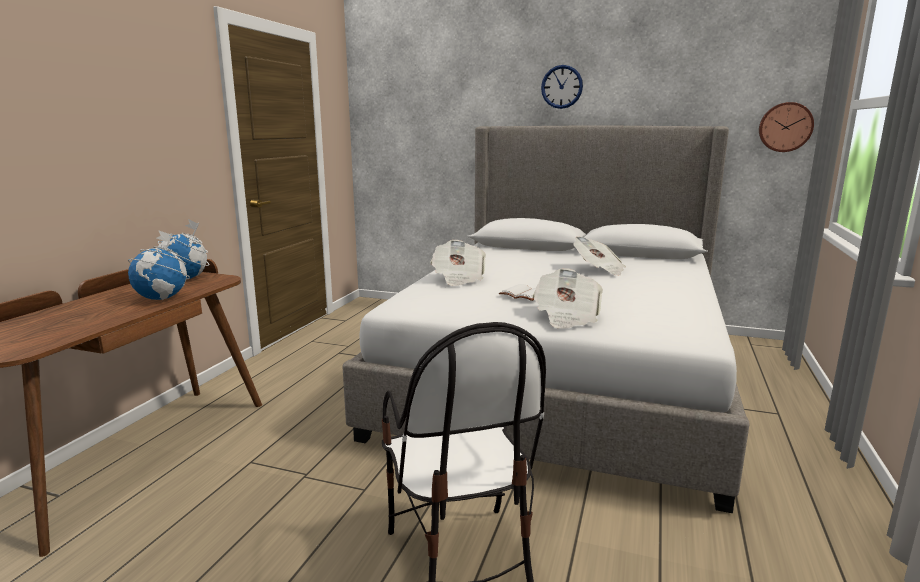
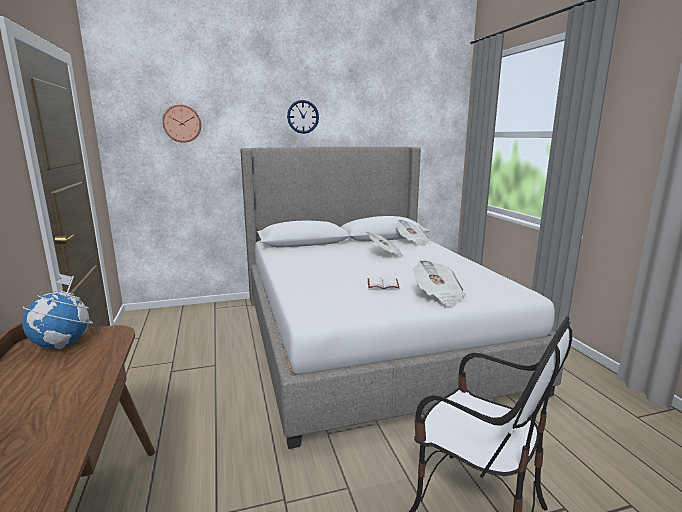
camera: 35 degrees left, 0 degrees up
(162, 298) = (84, 377): globe -> none
(458, 278) = (314, 280): newspaper -> newspaper (412, 242)
(785, 127) = (443, 146): wall clock -> wall clock (182, 123)

